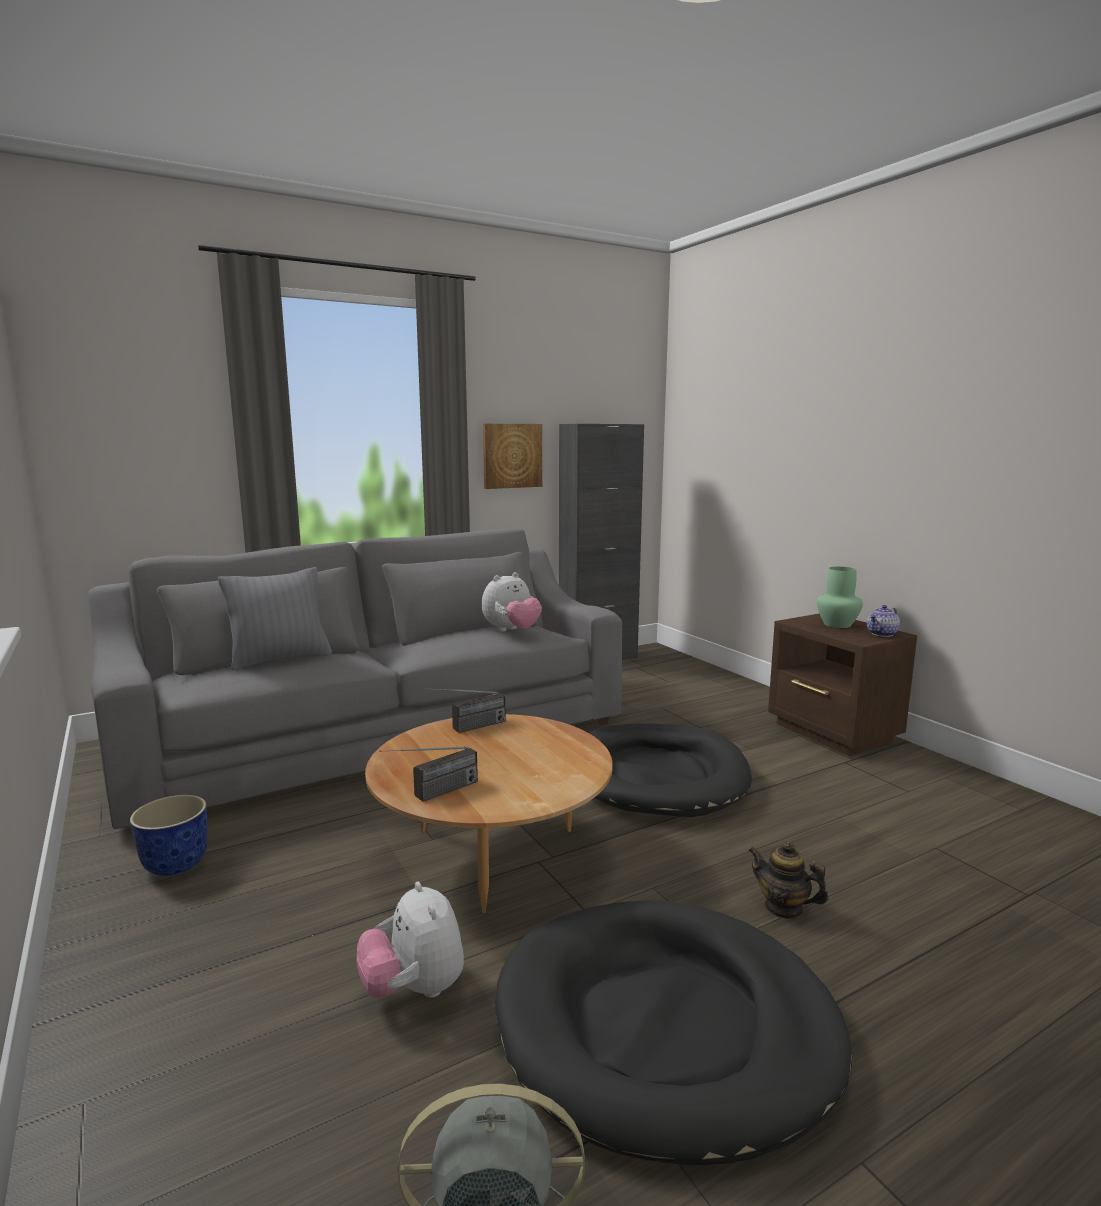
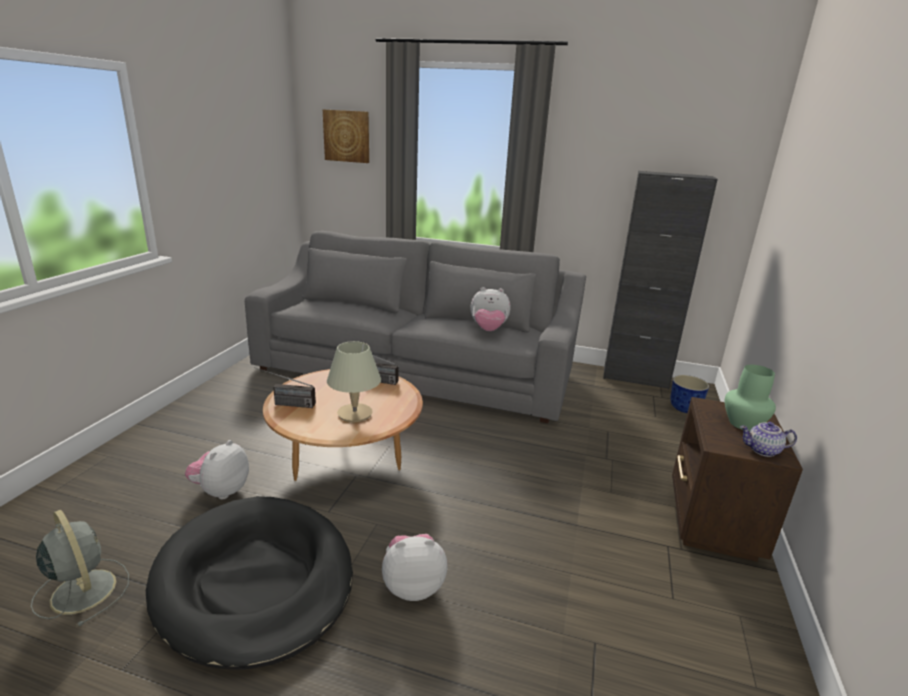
camera: 45 degrees right, 10 degrees up
(176, 864) = (249, 390): planter -> planter (684, 408)
(280, 659) = (346, 304): grey pillow -> none
(512, 455) = (588, 194): picture -> picture (347, 136)
(537, 762) = (355, 414): none -> beige table lamp
(658, 775) = (509, 471): black dog bed -> none
(783, 908) = (413, 586): teapot -> plush toy

